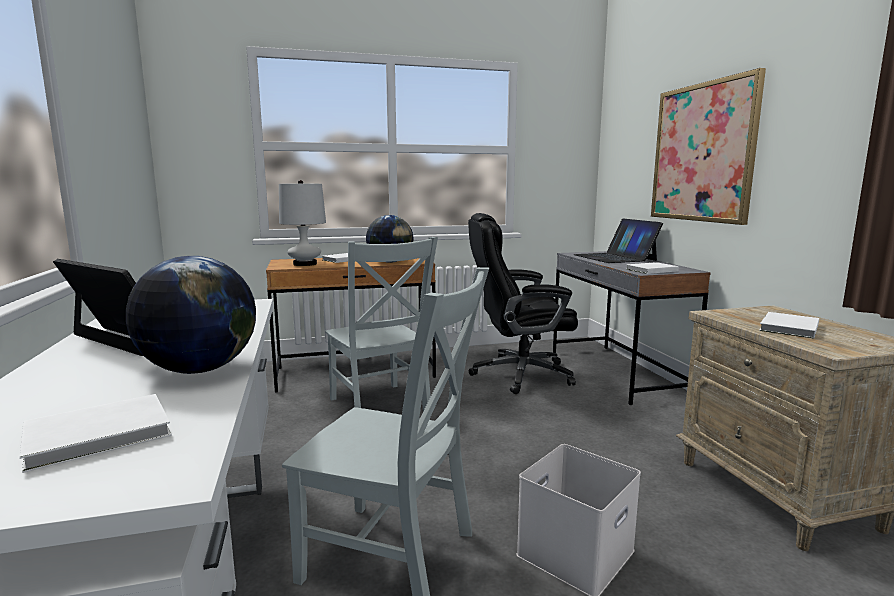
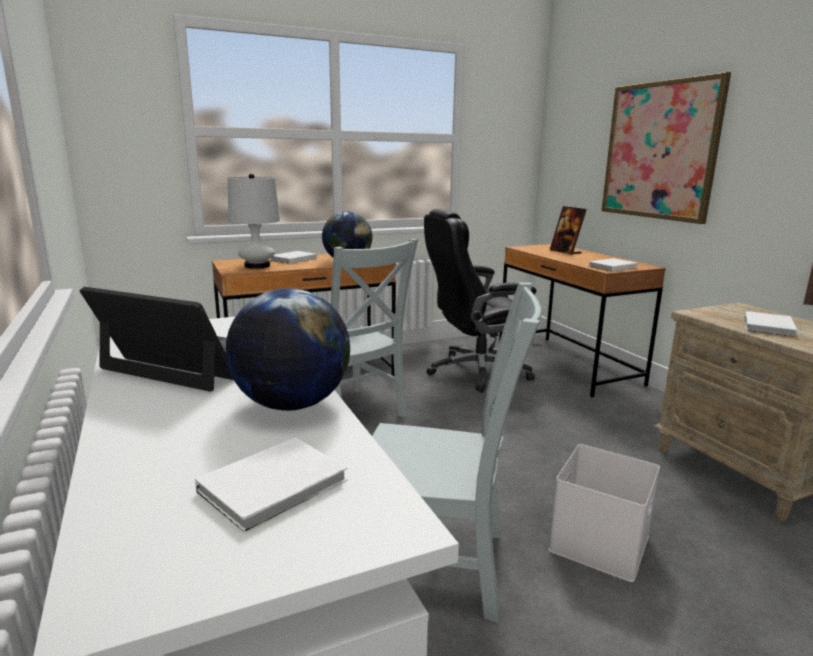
camera: 10 degrees left, 5 degrees up
(614, 257) = (565, 252): laptop -> picture frame
(616, 372) = (566, 365): grey desk -> brown desk

